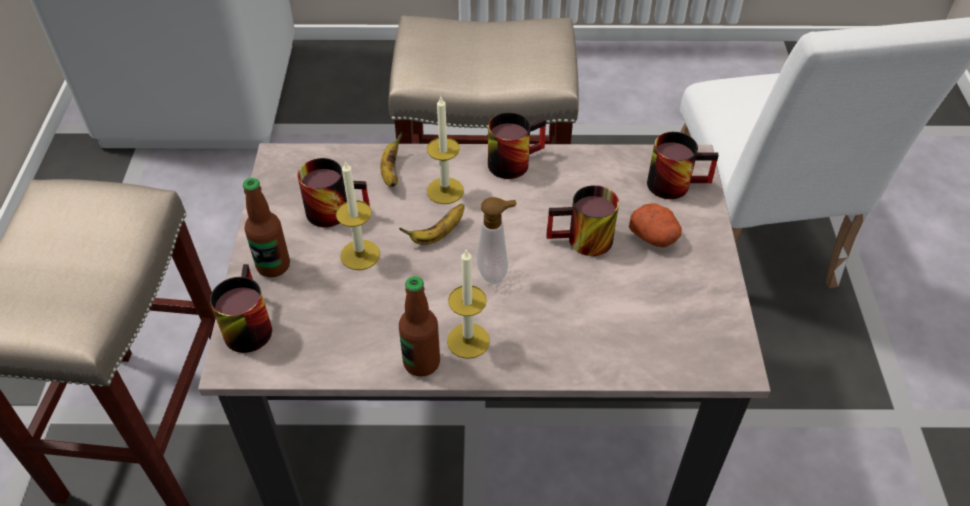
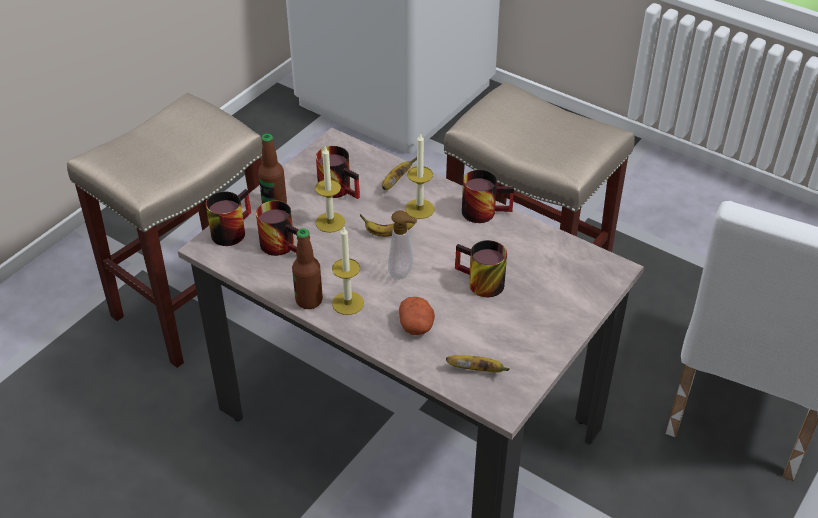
camera: 35 degrees right, 5 degrees down
(654, 236) = (533, 304): potato -> potato (417, 326)
(672, 340) = (477, 370): none -> banana
(675, 181) = (587, 277): mug -> mug (284, 244)

